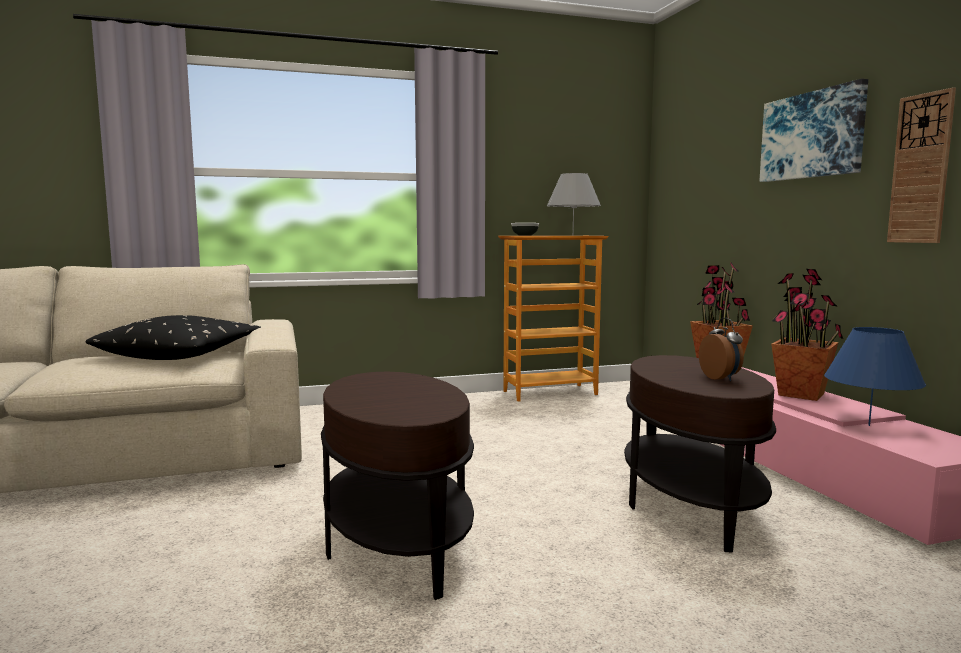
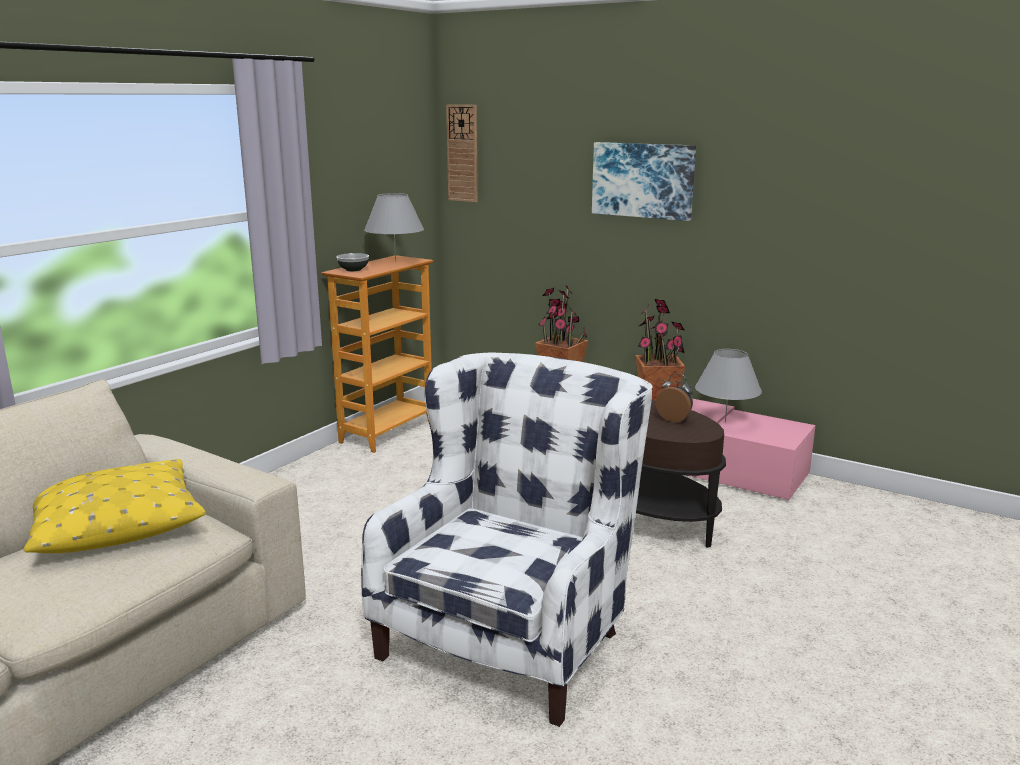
camera: 40 degrees left, 10 degrees up
(181, 353) = (115, 523): black pillow -> yellow pillow
(398, 544) = (514, 634): brown side table -> white armchair
(869, 425) = (725, 422): blue table lamp -> grey table lamp
(921, 169) = (741, 226): wall clock -> wall clock (462, 153)

